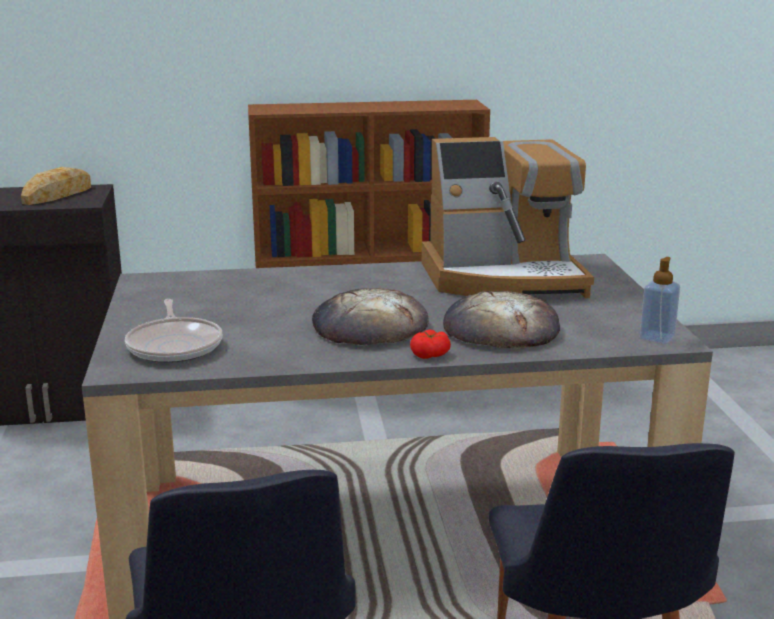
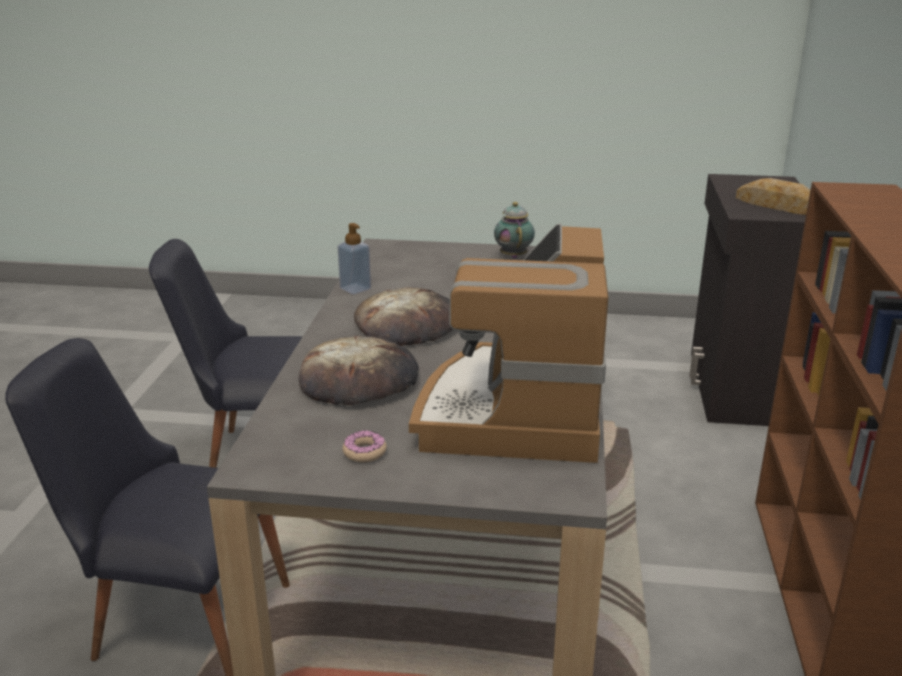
camera: 105 degrees right, 5 degrees up
(150, 302) = (513, 255): none -> teapot
(175, 345) = (414, 260): frying pan -> none
(430, 355) = (325, 339): tomato -> none
(610, 312) = (364, 452): none -> donut
(657, 338) = (269, 460): soap dispenser -> soap dispenser (355, 289)

